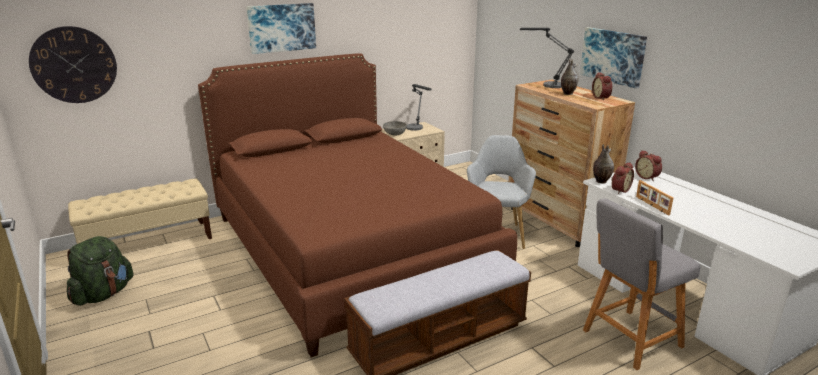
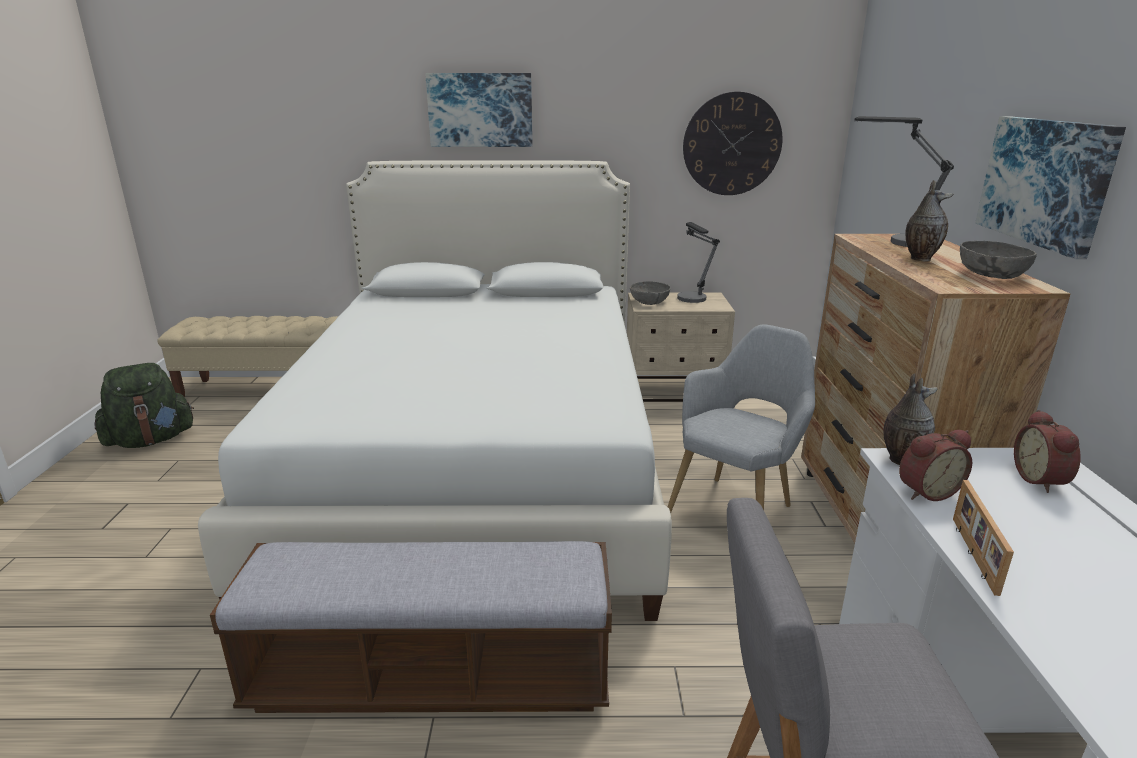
camera: 30 degrees right, 0 degrees up
(74, 65) = (199, 140): wall clock -> wall clock (732, 144)
(350, 248) = (479, 466): brown bed -> white bed
(601, 98) = (991, 275): alarm clock -> grey bowl

